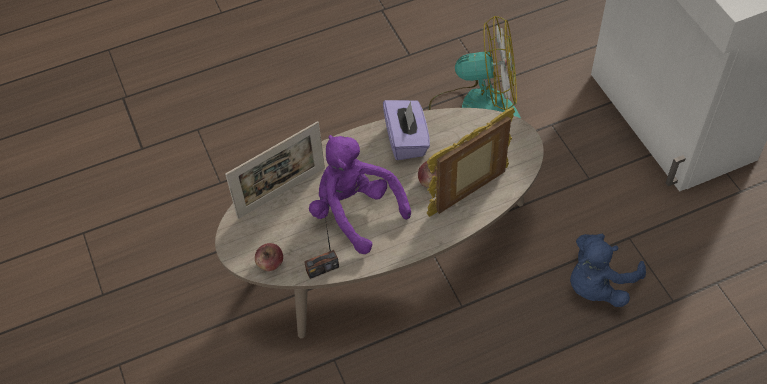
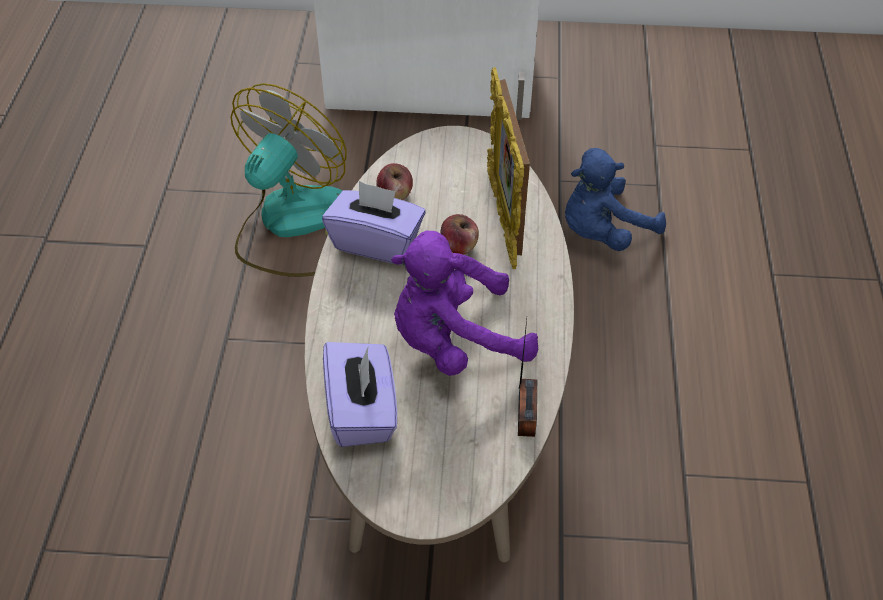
camera: 65 degrees left, 5 degrees down
(270, 264) = (480, 474): apple -> apple (395, 195)
(281, 192) = (362, 411): picture frame -> purple tissue box
(597, 284) = (603, 232): blue plush toy -> blue plush toy turned 75 degrees clockwise

